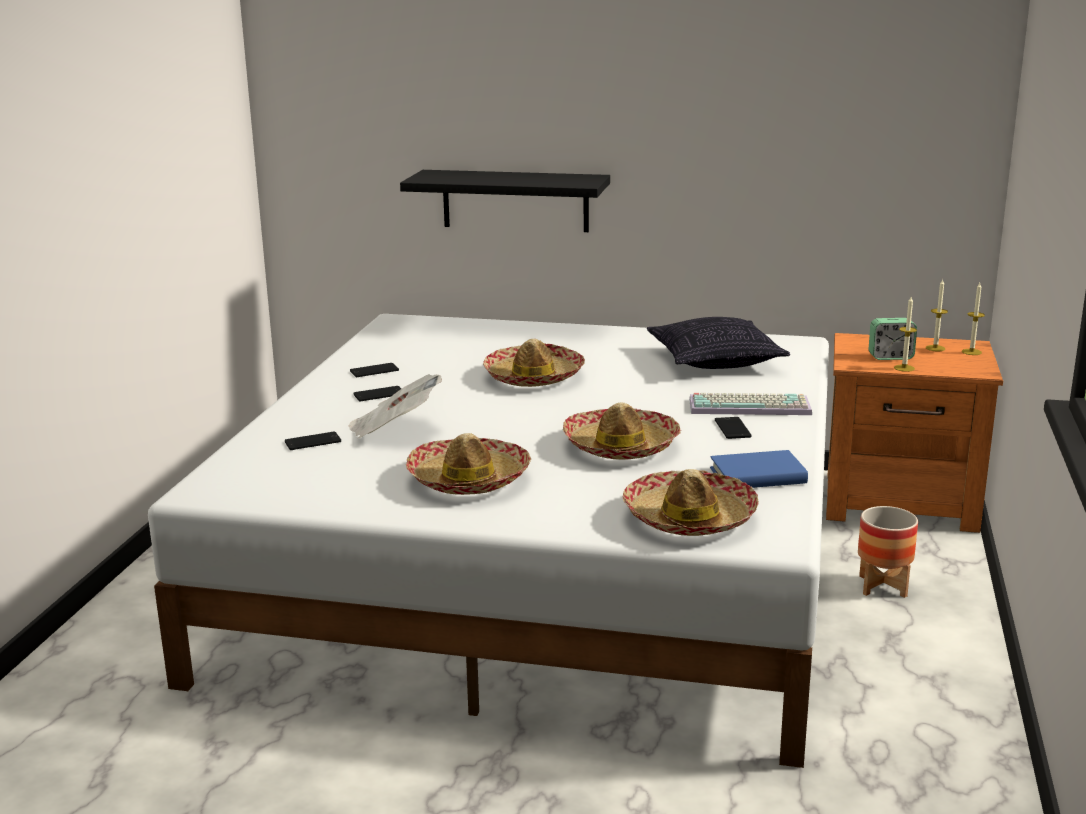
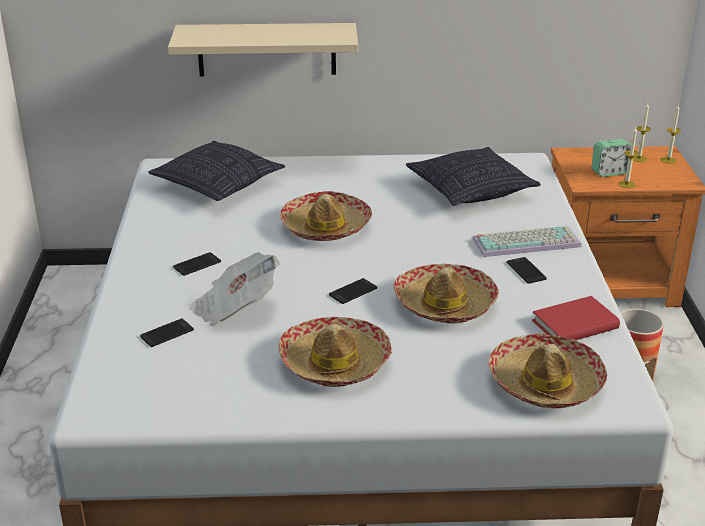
camera: 15 degrees left, 10 degrees up
(374, 371) = (176, 234): phone -> phone (353, 291)
(442, 338) = (217, 185): none -> pillow
(515, 200) = (266, 49): black shelf -> beige shelf
(758, 476) = (575, 325): blue book -> red book

